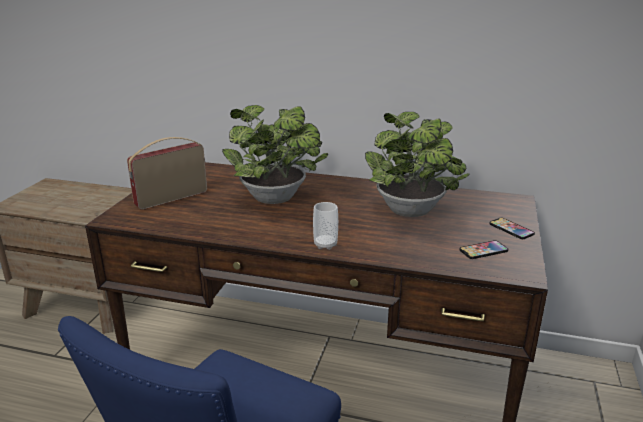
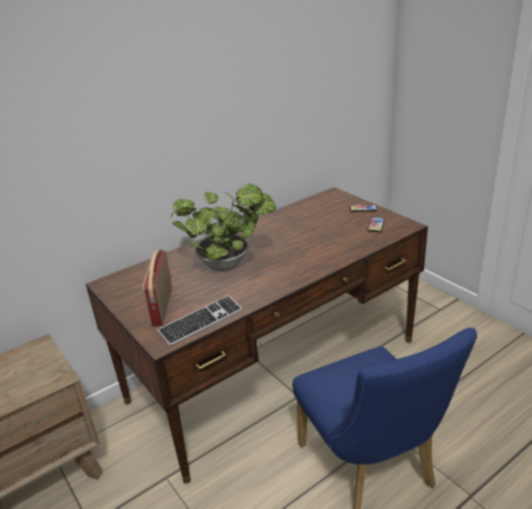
camera: 50 degrees left, 5 degrees up
(161, 223) = (201, 322): none -> keyboard
(325, 245) = (314, 268): cup -> none
(411, 213) = (309, 227): potted plant -> none

